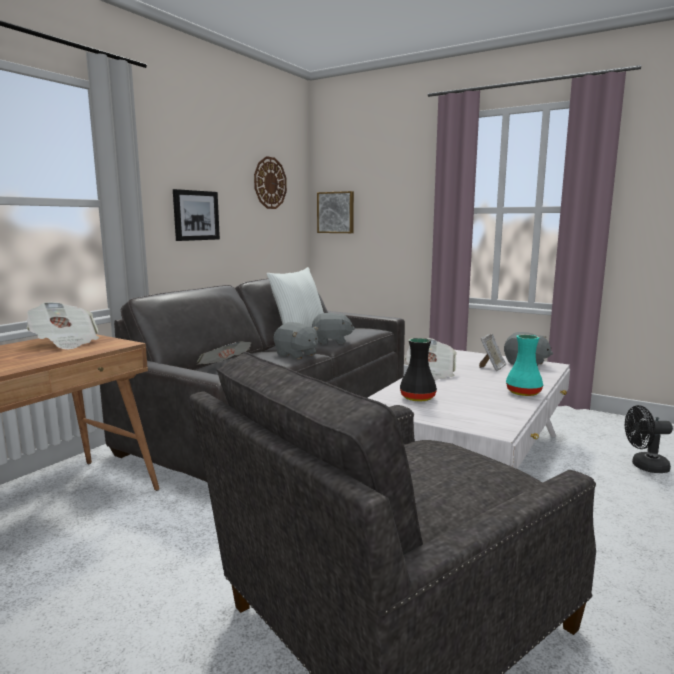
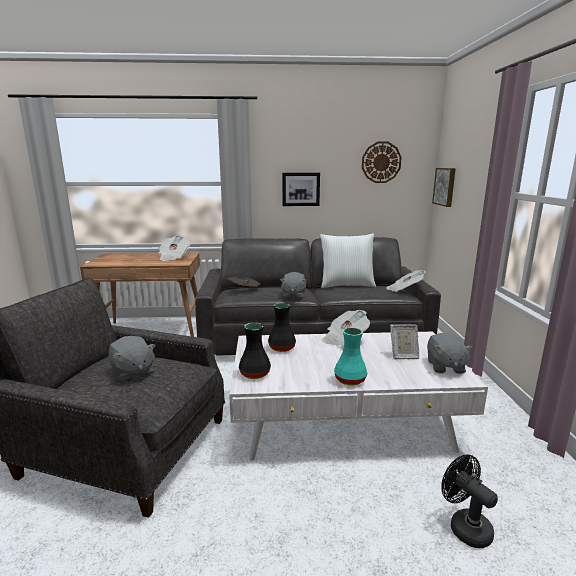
camera: 55 degrees right, 5 degrees up
(331, 342) = (341, 294): grey plush toy -> grey plush toy (132, 372)
(363, 326) = (404, 290): none -> newspaper
(471, 421) = (254, 373): none -> black vase

